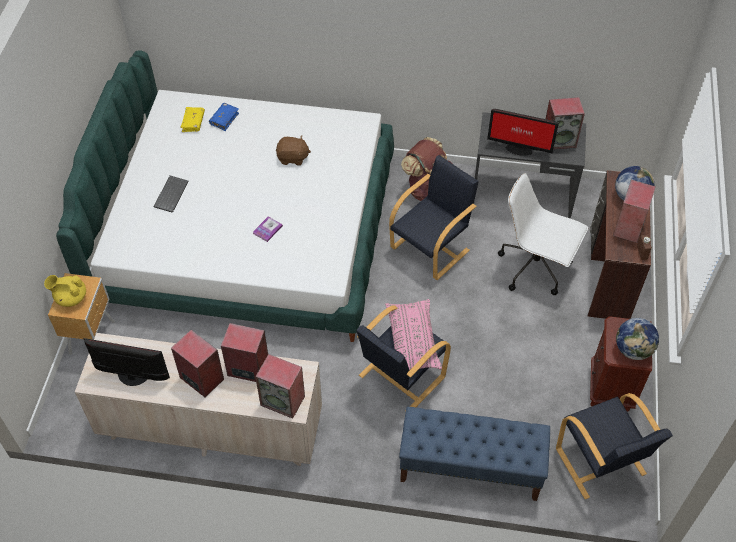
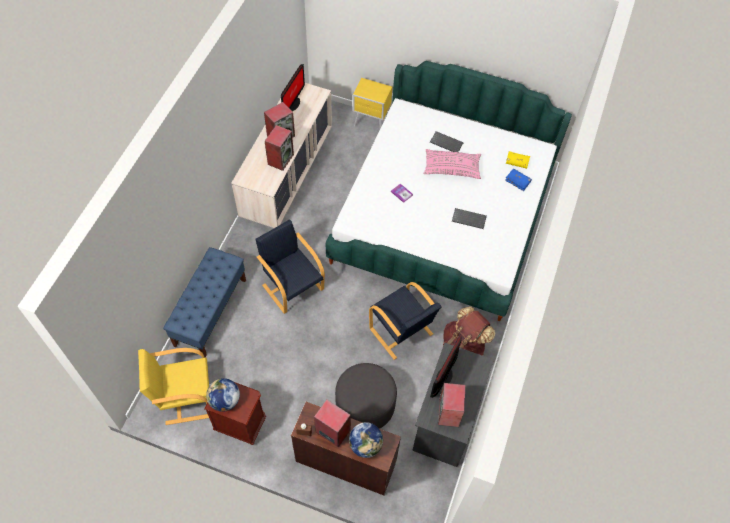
camera: 100 degrees right, 5 degrees up
(70, 297) = (371, 88): yellow teapot -> none
(93, 337) = (371, 124): brown nightstand -> yellow nightstand
(283, 400) = (251, 174): speaker -> none
(292, 158) = (469, 218): brown plush toy -> keyboard
(412, 341) = (295, 275): pink pillow -> pink pillow (451, 168)
(535, 268) = (365, 405): white office chair -> grey ottoman
(601, 463) = (185, 397): black armchair -> yellow armchair

